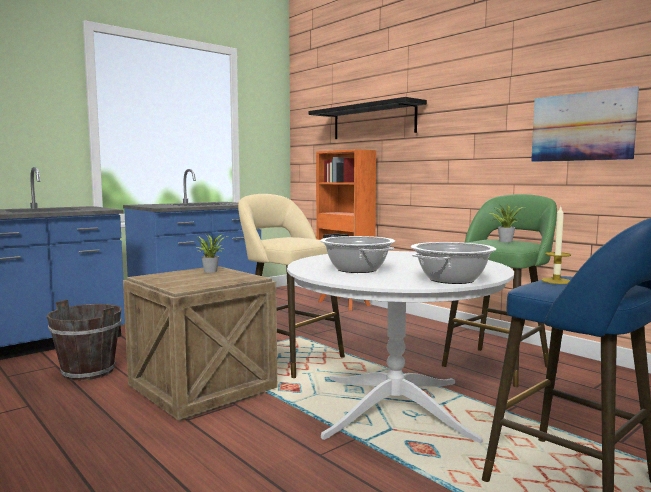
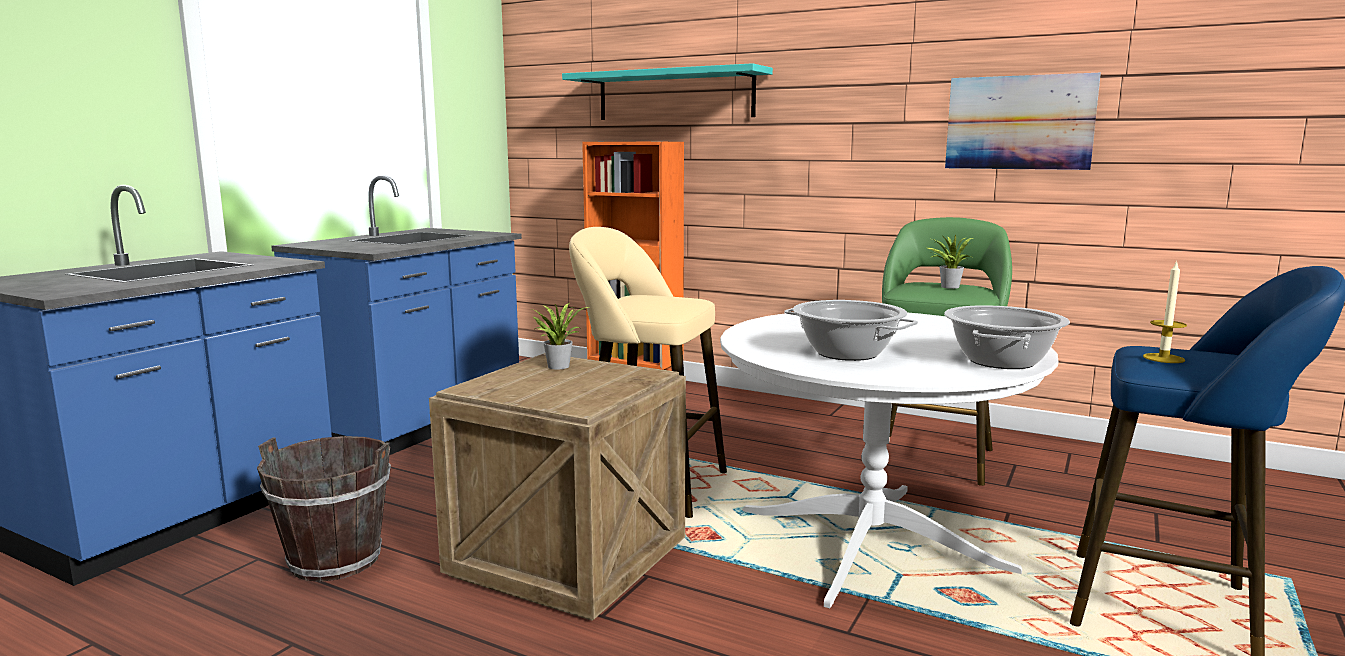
camera: 20 degrees left, 5 degrees up
(373, 121) = (674, 95): black shelf -> turquoise shelf

